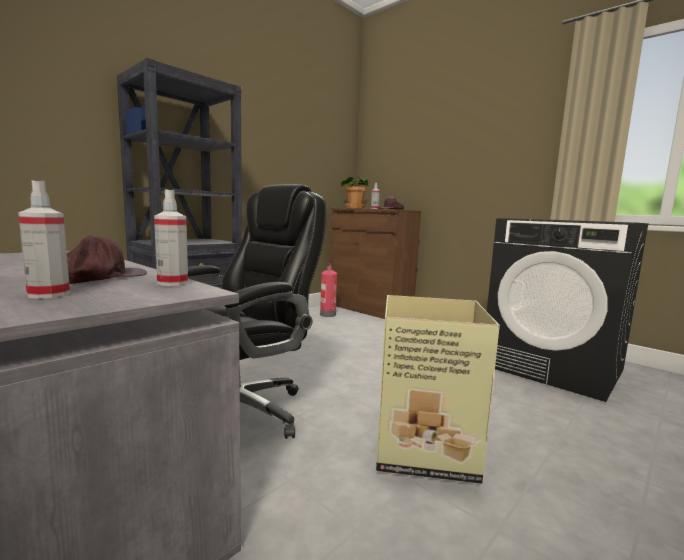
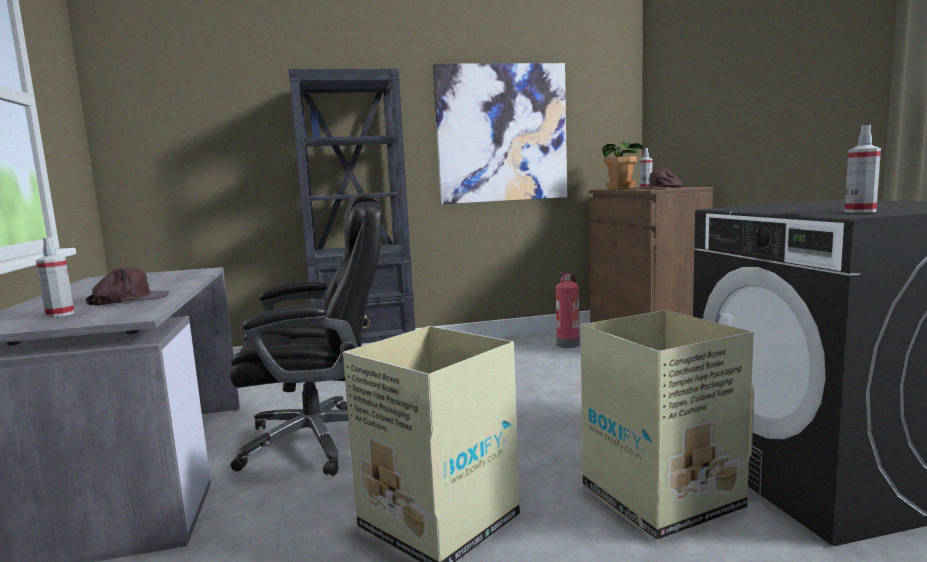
camera: 35 degrees right, 0 degrees up
(173, 283) = (150, 307): spray bottle -> spray bottle (860, 211)
(281, 159) = (502, 133): none -> picture
(510, 397) = (658, 497): none -> cardboard box

